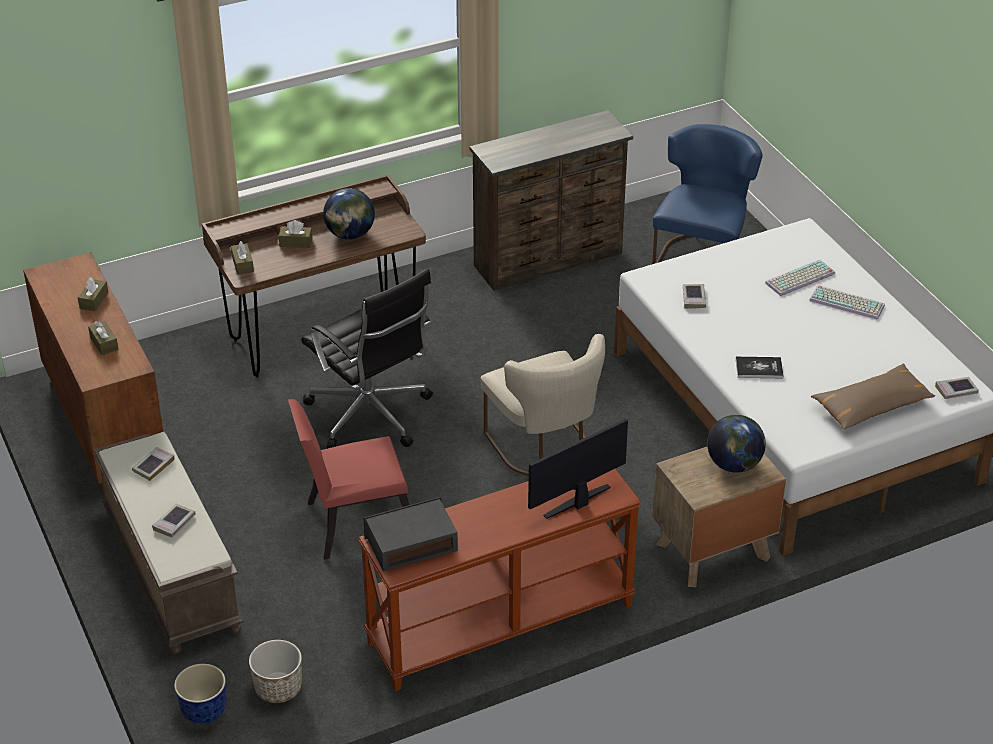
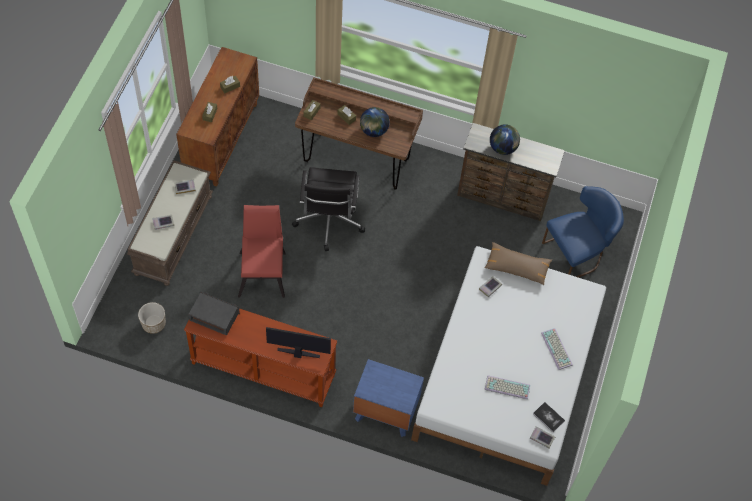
camera: 40 degrees right, 20 degrees up
(203, 712) = (118, 310): planter -> none
(354, 522) = (263, 270): red chair -> red chair turned 60 degrees clockwise
(544, 449) = (378, 300): beige chair -> none
(712, 551) = (385, 411): brown nightstand -> blue nightstand
(734, 464) = (398, 388): globe -> globe (503, 148)
(759, 368) = (470, 349): book -> book (548, 417)
(800, 279) = (552, 317): keyboard -> keyboard (506, 388)
(872, 406) = (493, 412): brown pillow -> brown pillow (517, 267)

